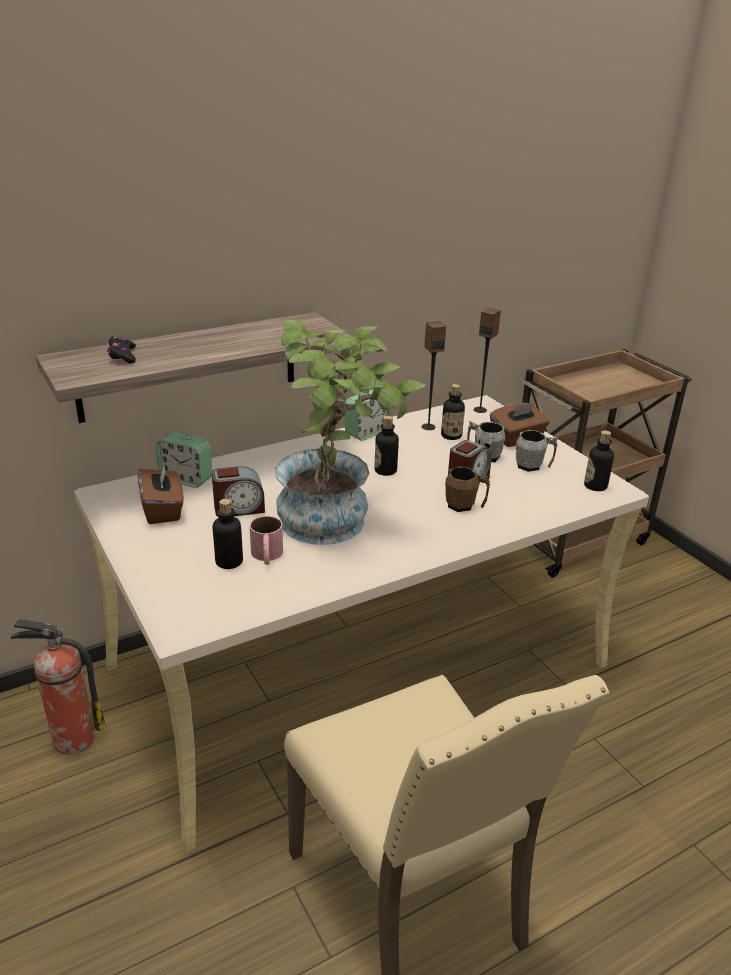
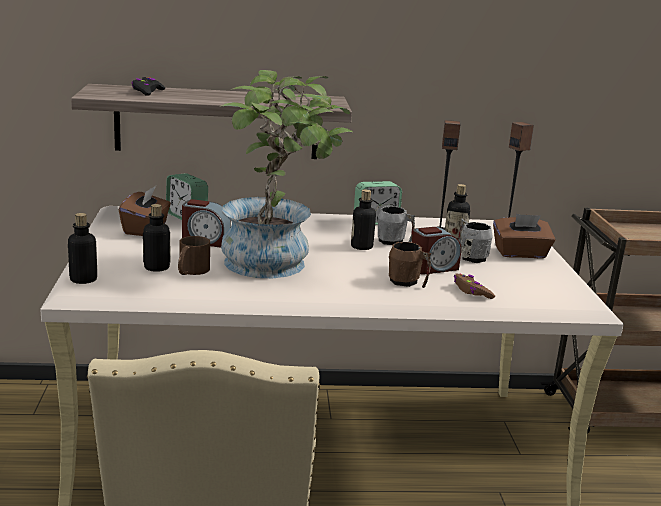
camera: 25 degrees right, 10 degrees down
(71, 738) = (41, 425): fire extinguisher -> none
(267, 556) = (190, 271): pink mug -> brown mug
(522, 499) = (471, 292): none -> brown game controller
(533, 466) = (513, 273): grey mug -> grey mug (394, 242)
(595, 486) = (563, 300): bottle -> bottle (83, 279)

